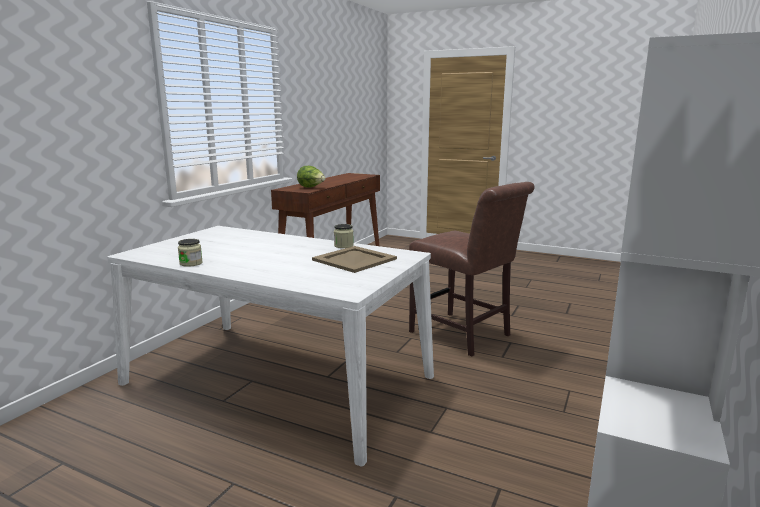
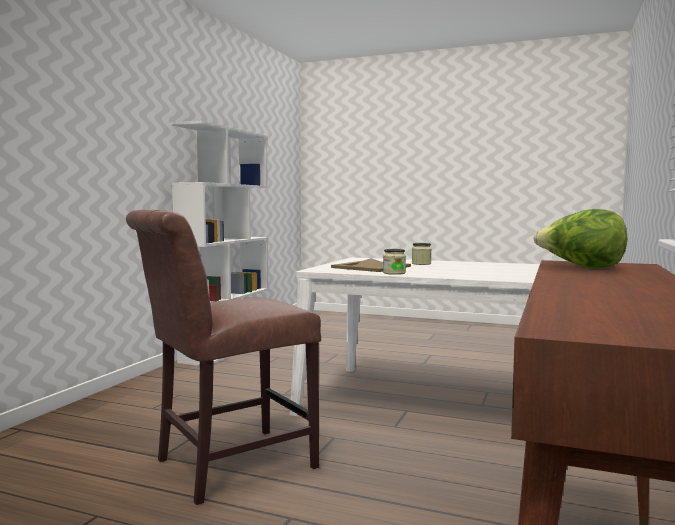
camera: 175 degrees right, 10 degrees down
(191, 263) = (514, 264): jar -> jar (421, 264)
(464, 335) = (227, 465): brown chair -> brown chair turned 75 degrees counterclockwise

